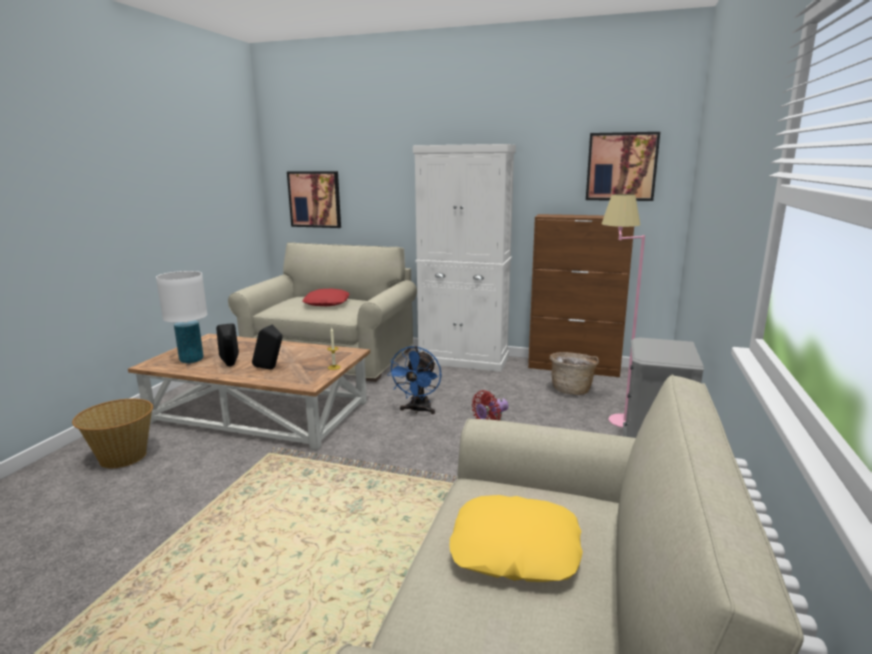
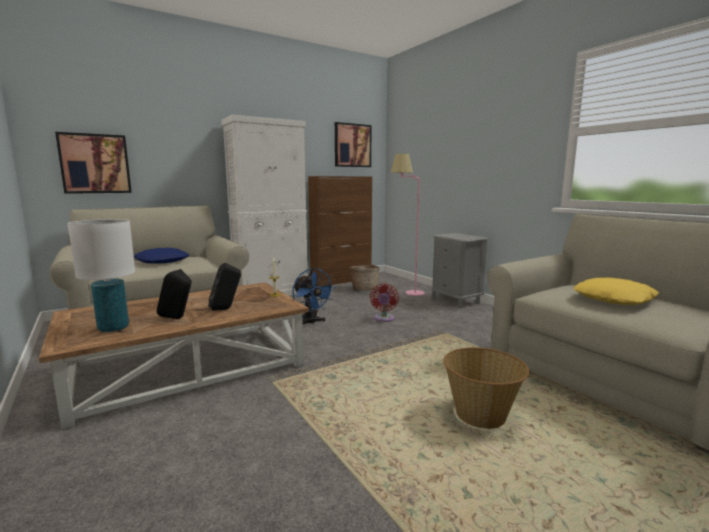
camera: 50 degrees left, 5 degrees down
(122, 457) = (118, 461): basket -> basket (481, 416)
(327, 303) = (162, 261): red pillow -> blue pillow

